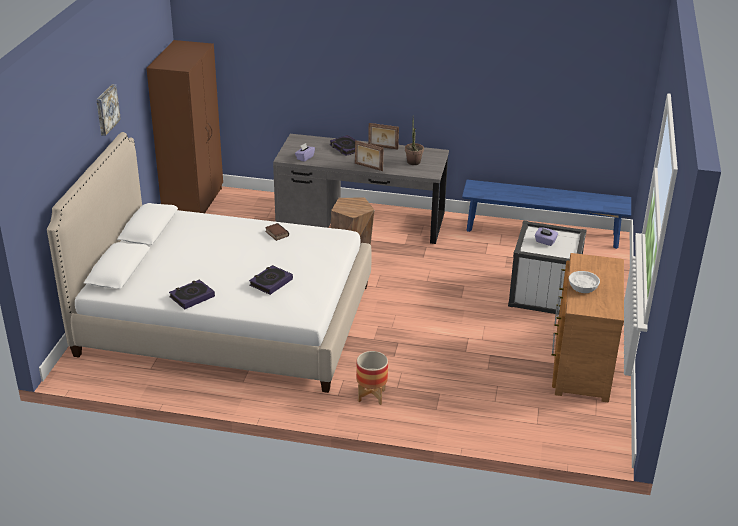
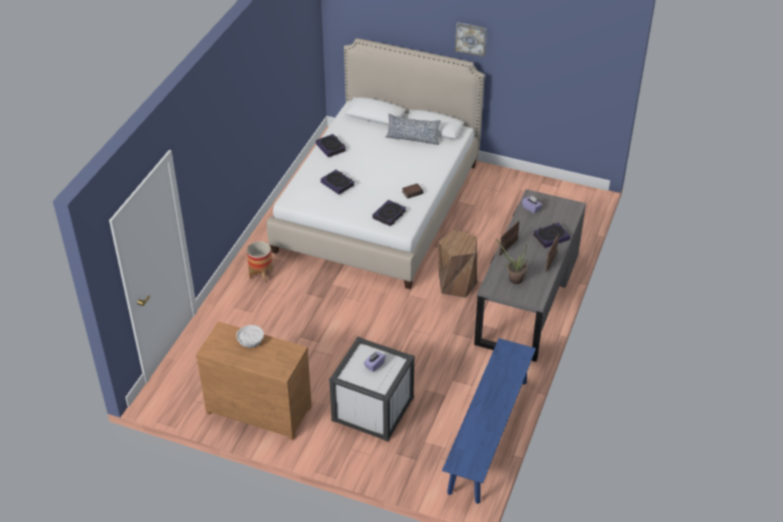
camera: 100 degrees right, 10 degrees up
(170, 241) = (412, 139): none -> pillow
(194, 203) = (566, 194): brown wardrobe -> none
(321, 244) = (389, 215): none -> book

